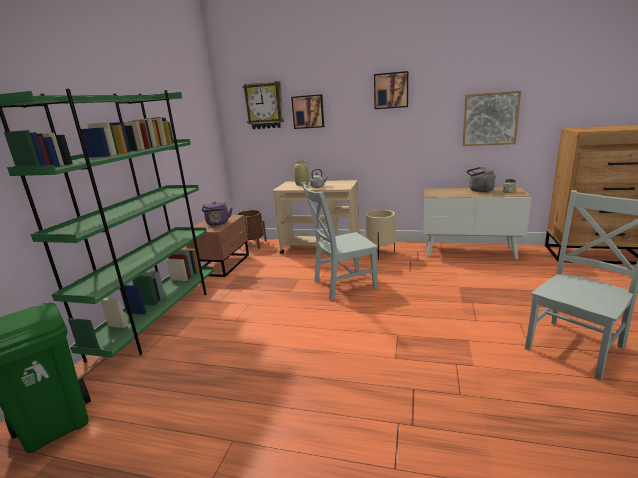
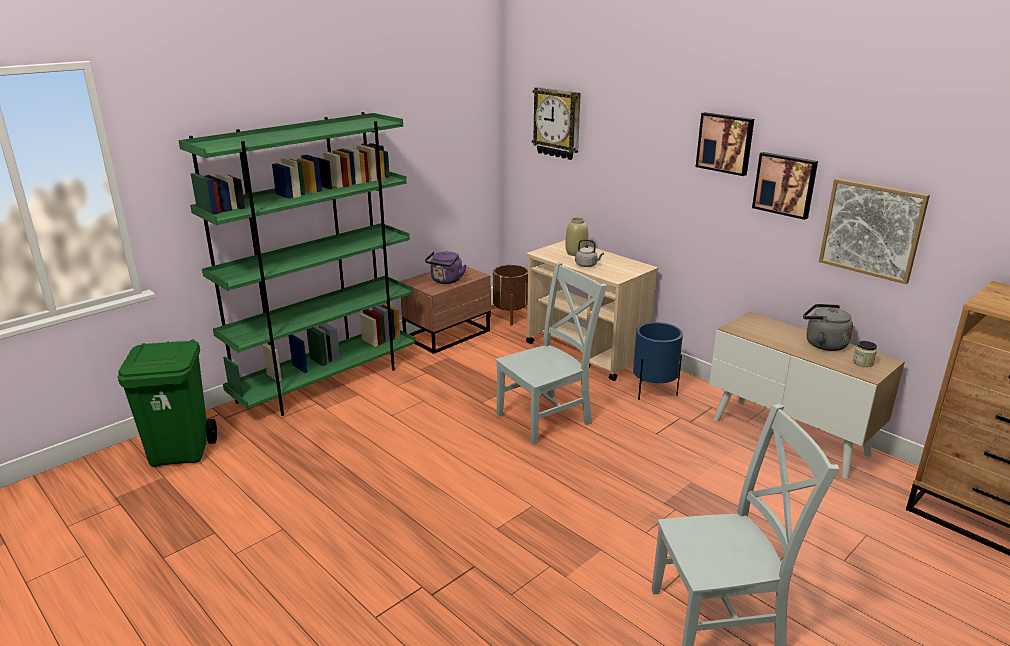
camera: 30 degrees right, 5 degrees up
(308, 111) = (610, 146): picture -> picture (785, 184)
(341, 285) = (547, 418): grey chair -> grey chair turned 135 degrees clockwise
(381, 254) = (654, 391): beige planter -> blue planter

